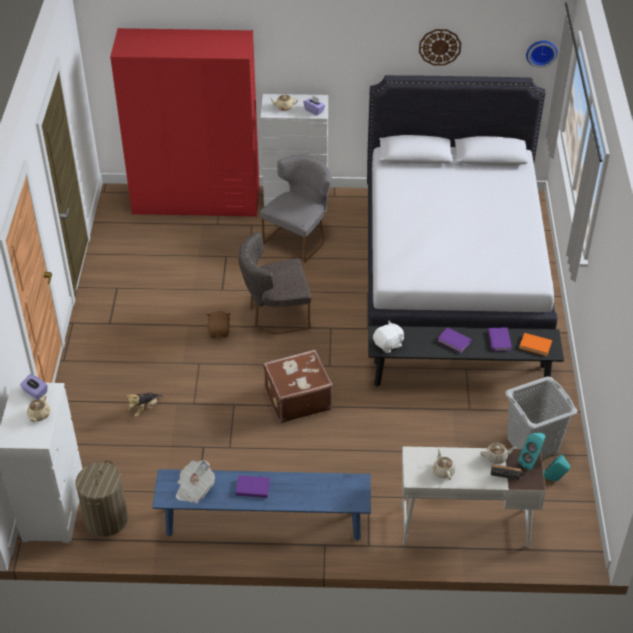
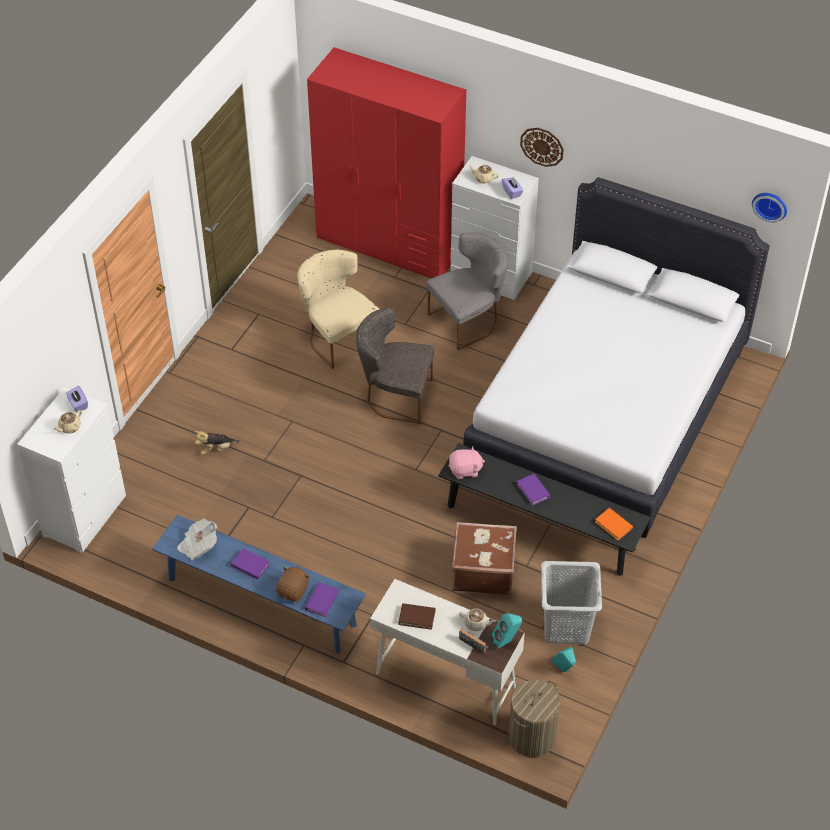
camera: 25 degrees right, 5 degrees up
(106, 519) = (124, 543): laundry basket -> laundry basket (532, 736)
(198, 285) = (337, 338): none -> beige chair
(219, 331) = (330, 395): brown plush toy -> brown plush toy (293, 591)
(297, 399) = (363, 492): brown suitcase -> brown suitcase (482, 570)
(388, 344) = (465, 470): white plush toy -> pink plush toy
(440, 46) = (660, 165): wall clock -> wall clock (542, 146)
(443, 471) = (417, 617): beige teapot -> brown book
(499, 341) = (579, 506): purple book -> purple book (321, 601)

